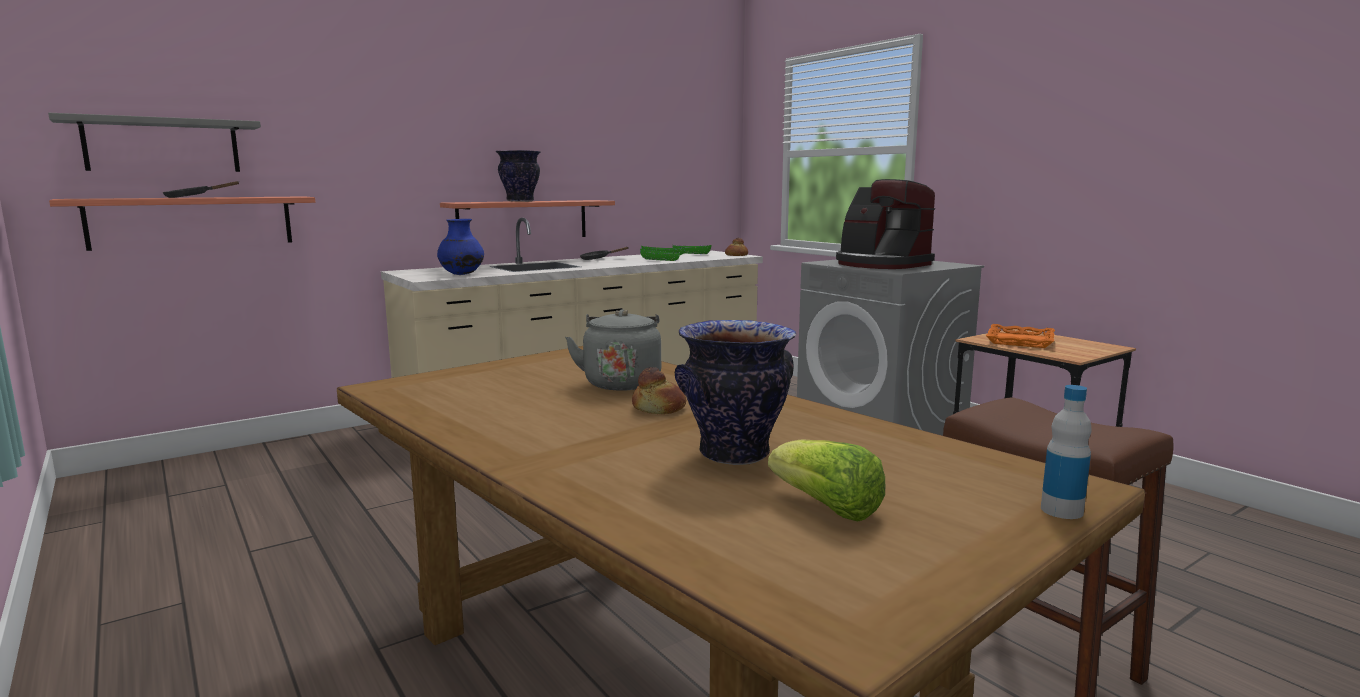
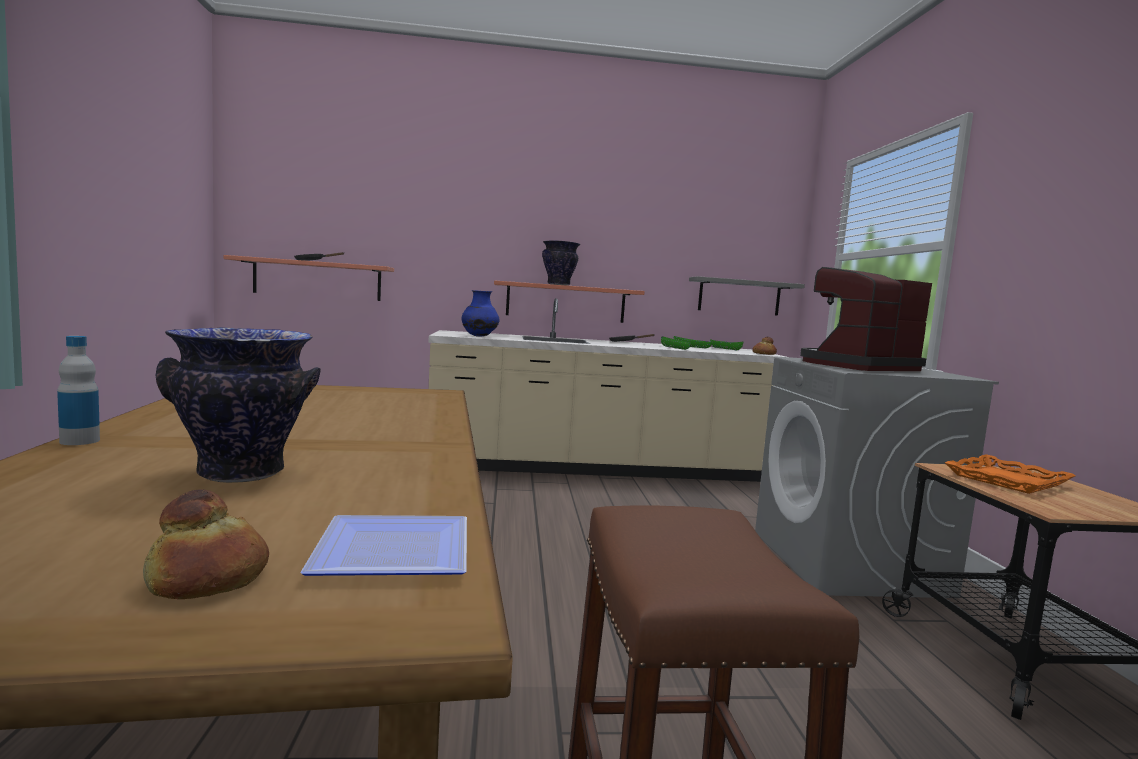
camera: 30 degrees right, 5 degrees down
(162, 145) = (306, 226): grey shelf -> grey shelf (739, 296)
(621, 382) = (376, 412): grey kettle -> none
(659, 408) = (331, 432): bread -> bread (210, 577)
(826, 508) = (117, 533): lettuce -> none
(881, 264) = (856, 366): coffee machine -> coffee machine turned 75 degrees clockwise
(976, 466) = (399, 550): none -> plate
(1061, 510) = (297, 630): bottle -> bottle (80, 441)

